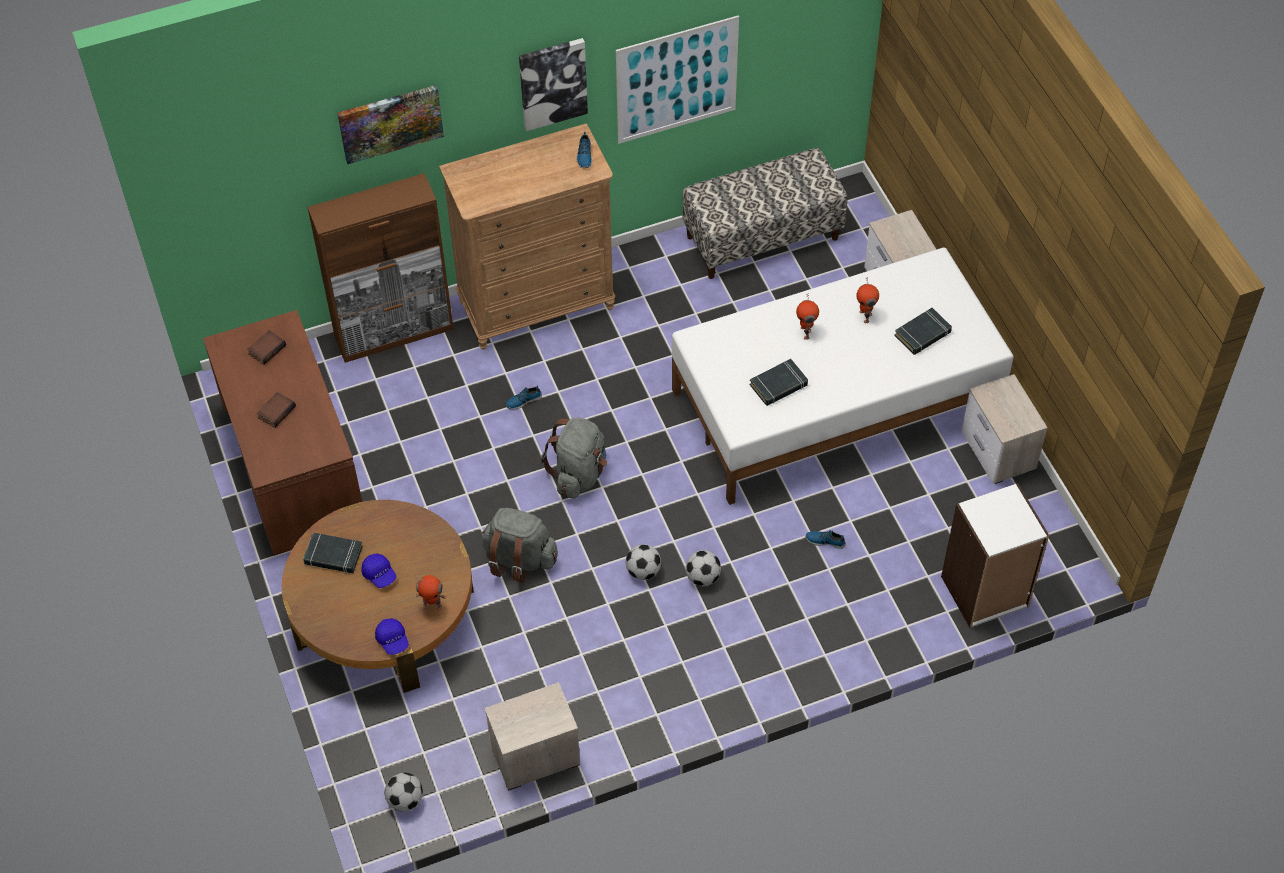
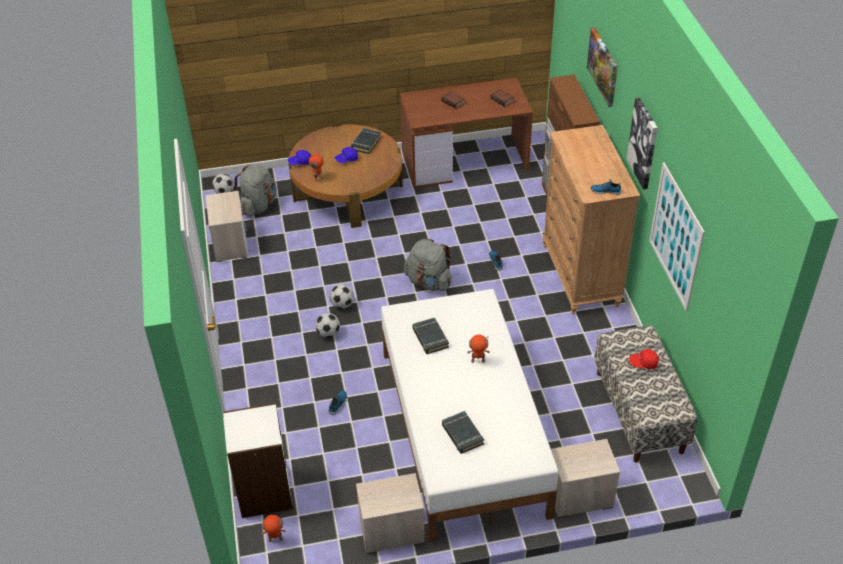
camera: 100 degrees right, 10 degrees down
(519, 559) = (369, 249): grey backpack -> grey backpack (258, 205)
(749, 193) = (643, 363): none -> red cap
(865, 316) = (488, 400): toy robot -> toy robot (275, 540)

